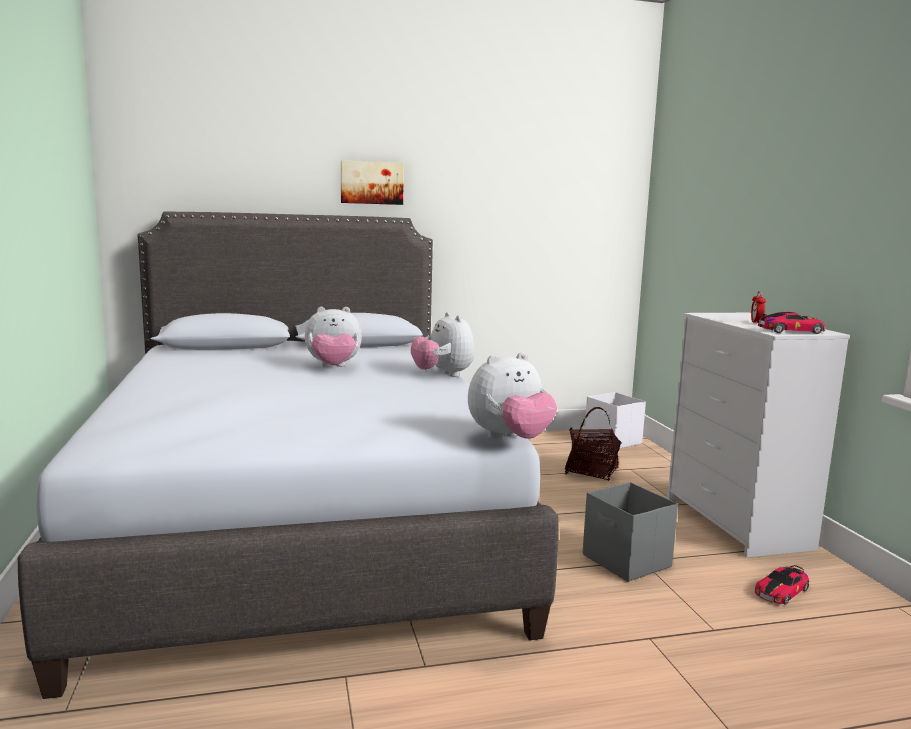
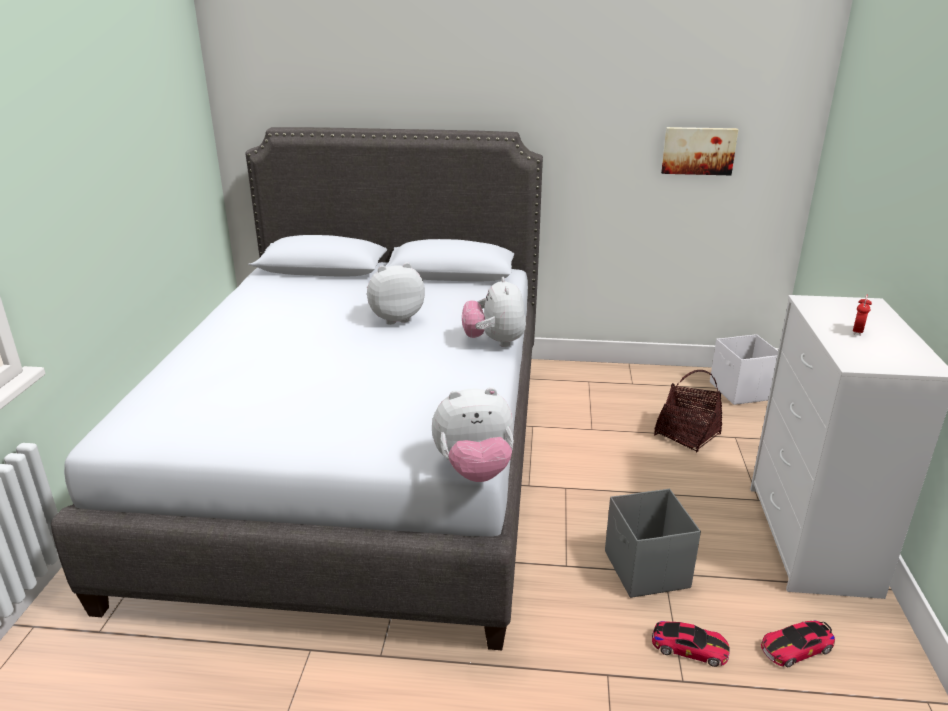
camera: 20 degrees right, 15 degrees up
(333, 367) = (395, 318): plush toy -> plush toy turned 150 degrees clockwise
(371, 183) = (479, 91): picture -> picture (698, 150)
(790, 331) = (880, 360): toy car -> toy car (689, 648)

